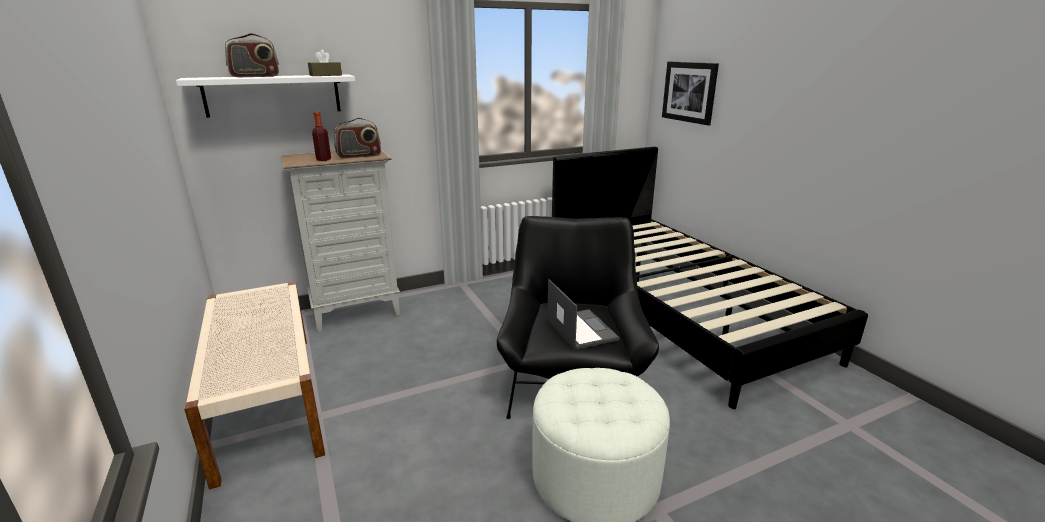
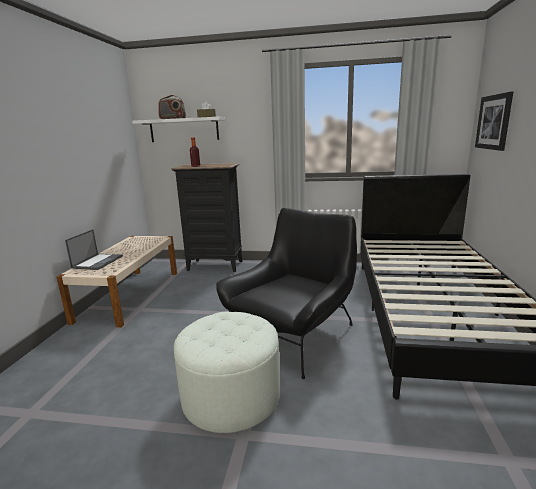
camera: 35 degrees right, 5 degrees down
(358, 313) = (216, 266): white dresser -> black dresser
(359, 156) = (216, 165): radio -> none
(581, 329) = (284, 293): laptop -> laptop (98, 262)

